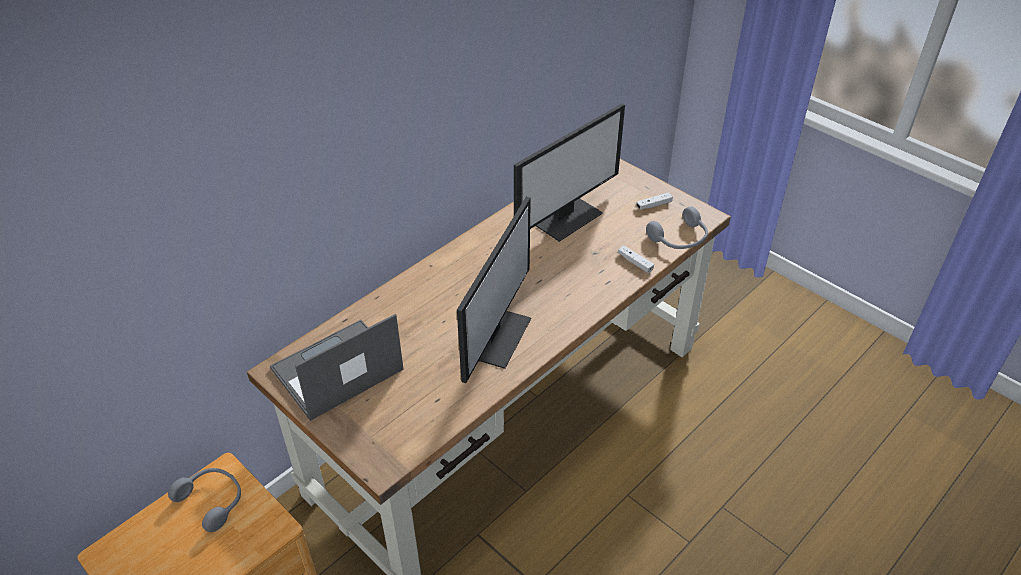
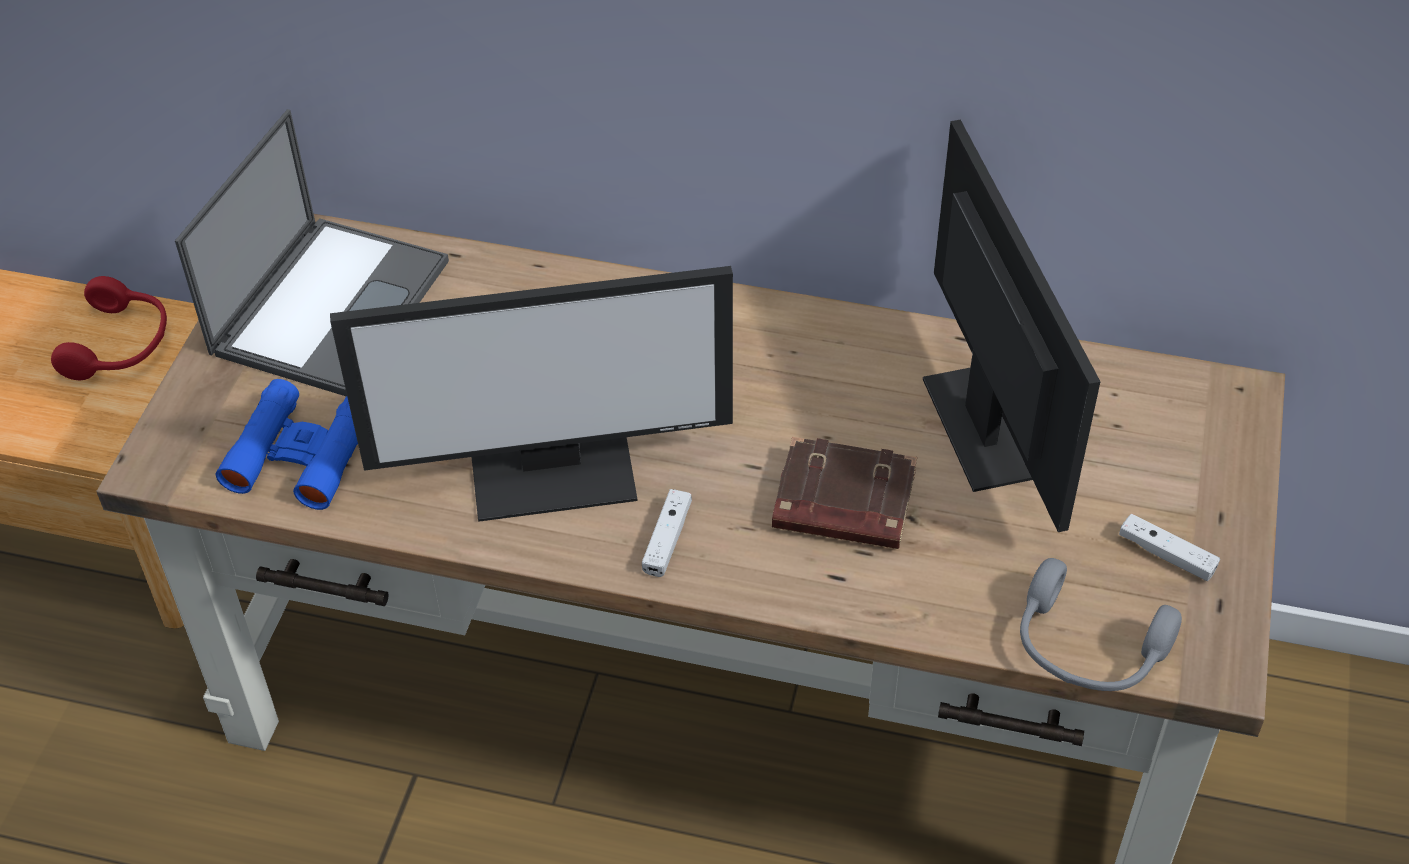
camera: 60 degrees right, 5 degrees up
(213, 501) = (121, 345): grey headphones -> red headphones
(336, 371) = (331, 304): laptop -> laptop turned 90 degrees clockwise
(419, 412) = (300, 454): none -> blue binoculars
(566, 217) = (987, 424): monitor -> monitor turned 120 degrees counterclockwise
(575, 266) = (842, 503): none -> brown book
(635, 262) = (937, 599): white game controller -> white game controller (667, 539)

